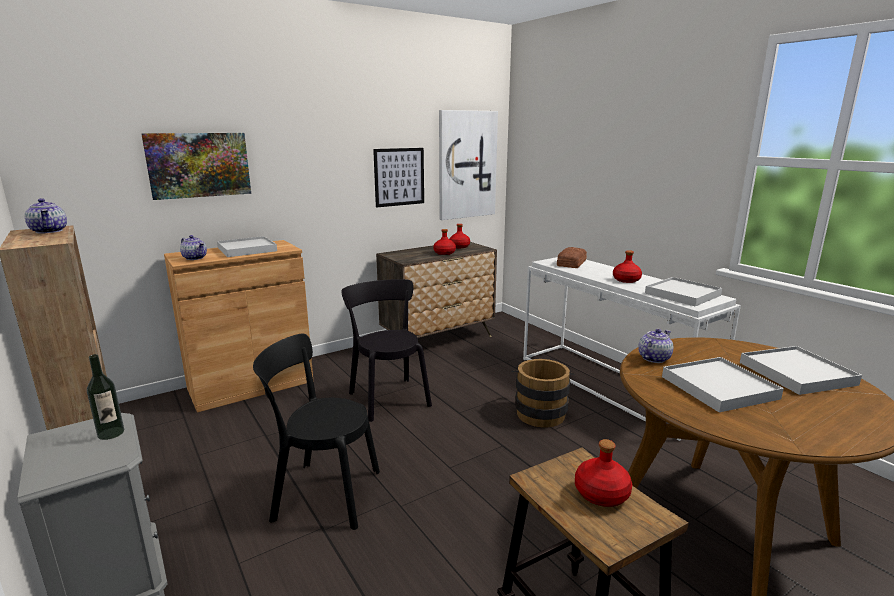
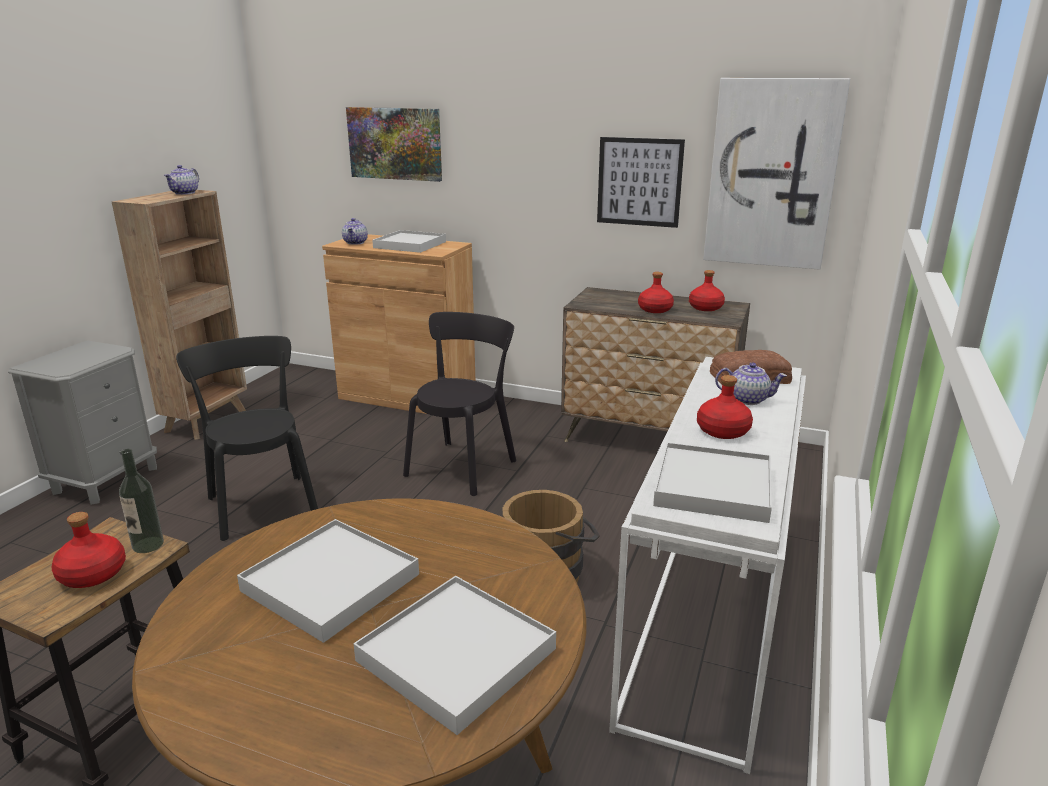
camera: 55 degrees right, 5 degrees up
(111, 433) = (97, 357): bottle -> bottle (148, 545)
(653, 358) = (405, 518): teapot -> teapot (748, 399)

